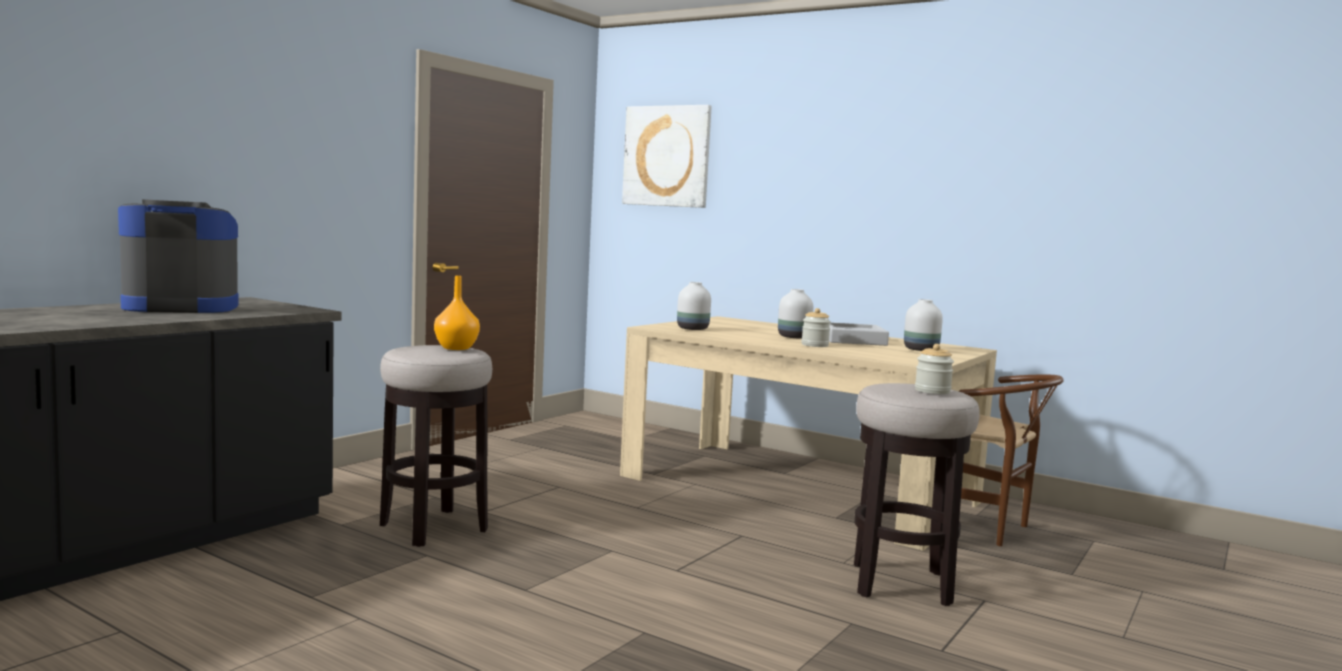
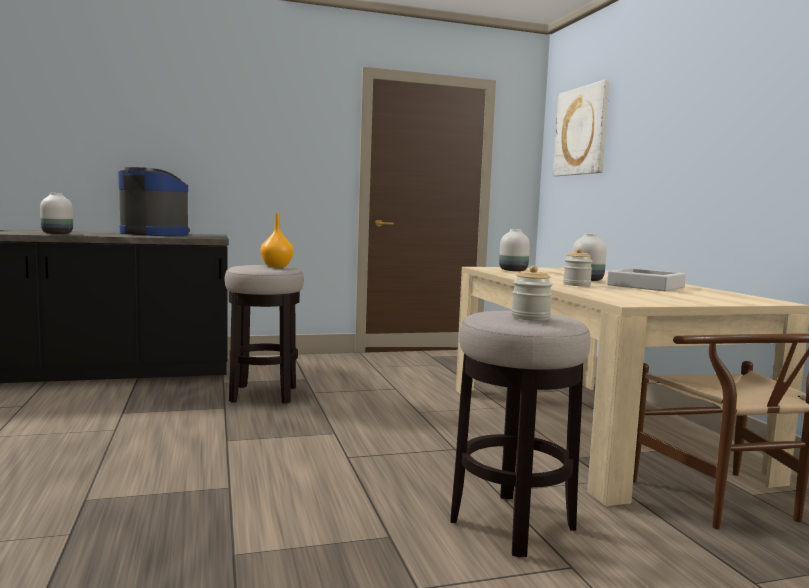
camera: 40 degrees right, 0 degrees up
(922, 350) = (691, 296): white vase -> white vase (57, 233)

